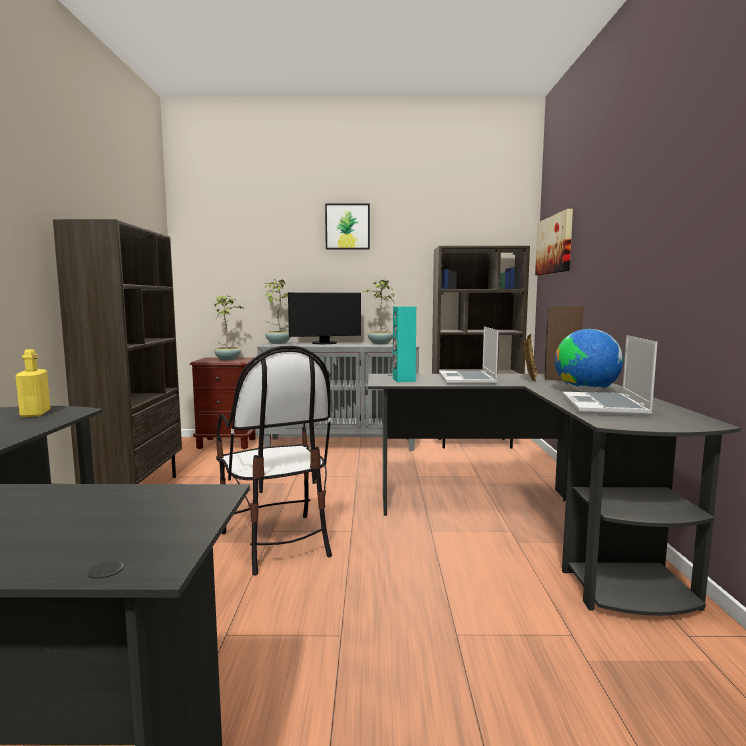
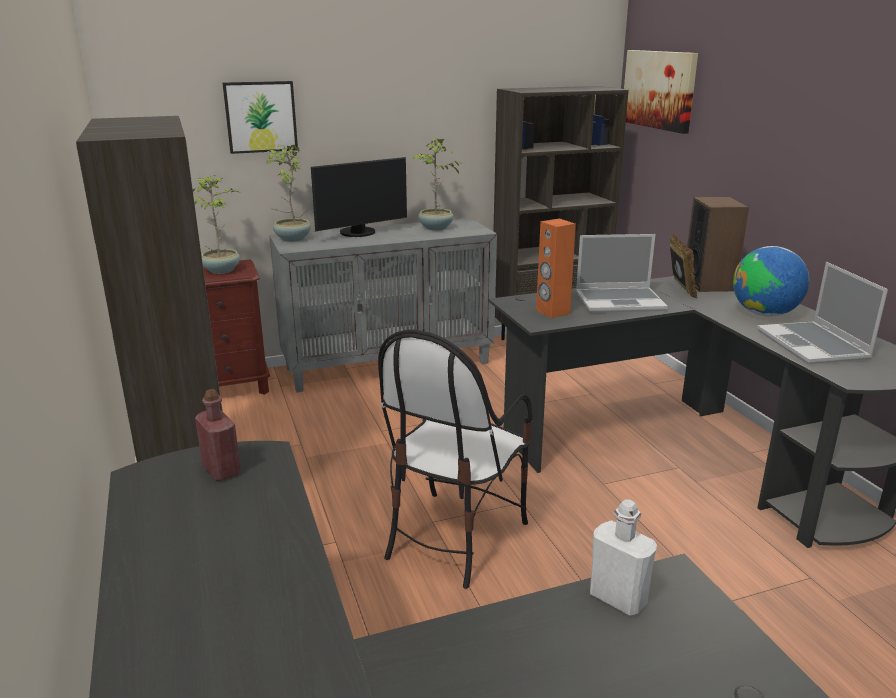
camera: 20 degrees left, 15 degrees up
(35, 413) = (221, 470): yellow bottle -> red bottle
(136, 496) = (618, 598): none -> white bottle
(276, 542) = (454, 536): chair -> chair turned 75 degrees clockwise
(347, 227) = (377, 55): picture -> picture (260, 117)
(403, 380) = (552, 312): turquoise speaker -> orange speaker
(467, 379) = (620, 301): laptop -> laptop turned 75 degrees counterclockwise

